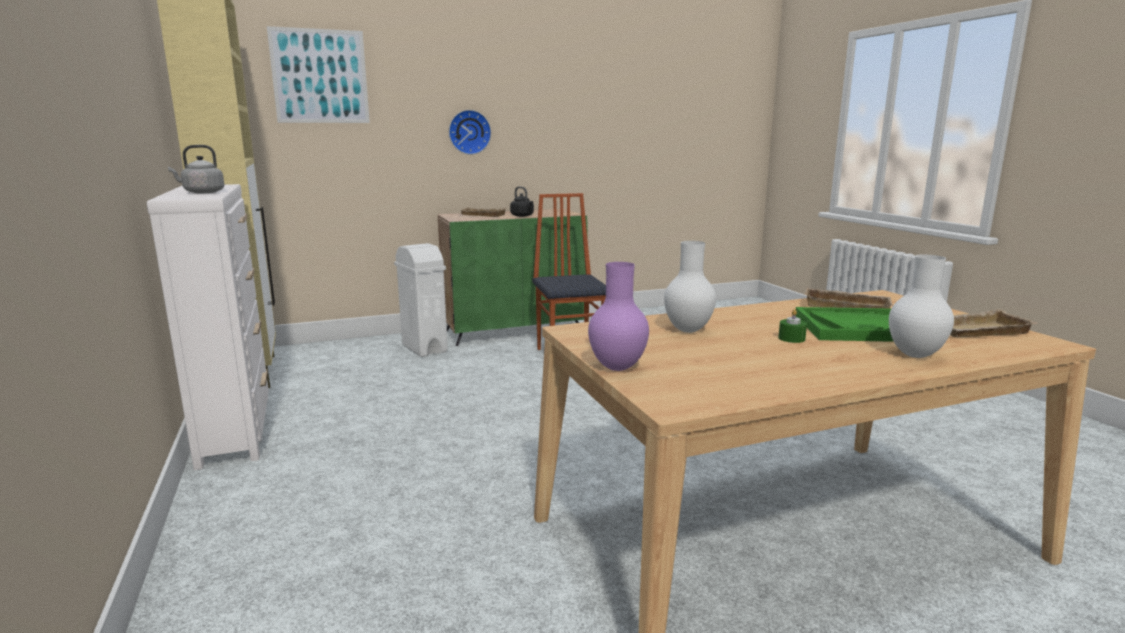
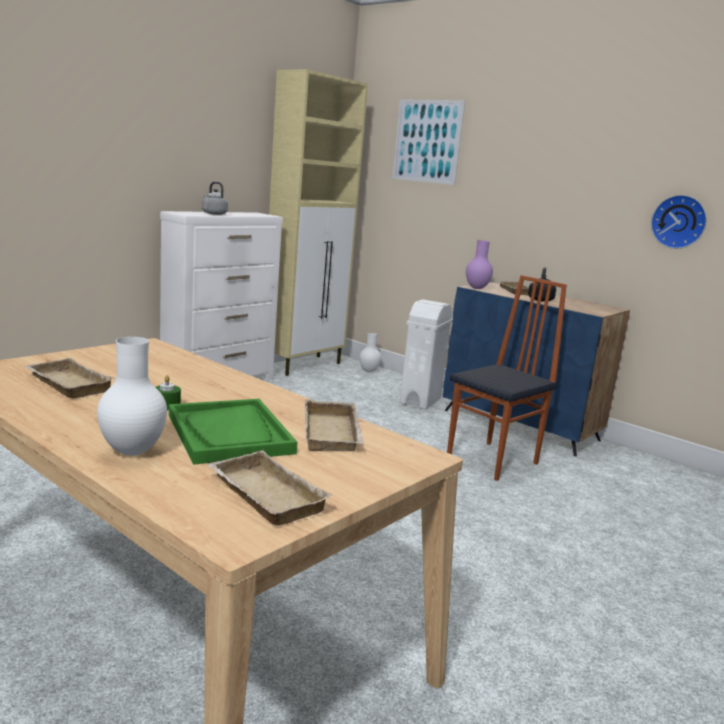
camera: 60 degrees right, 0 degrees up
(469, 132) = (540, 203): wall clock -> wall clock (679, 222)
(514, 330) = (521, 425): green cabinet -> blue cabinet
(616, 368) = (52, 357): purple vase -> purple vase (476, 288)
(689, 330) = (170, 373): white vase -> white vase (368, 371)
(727, 366) = (66, 384): none -> beige tray

